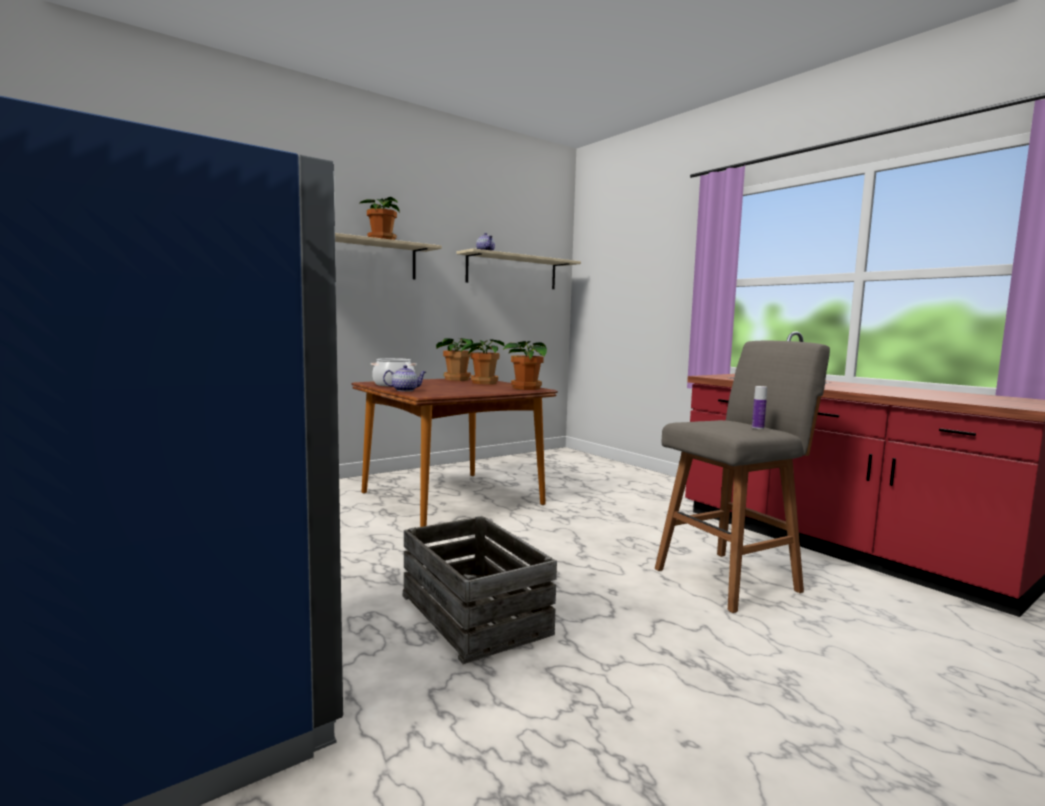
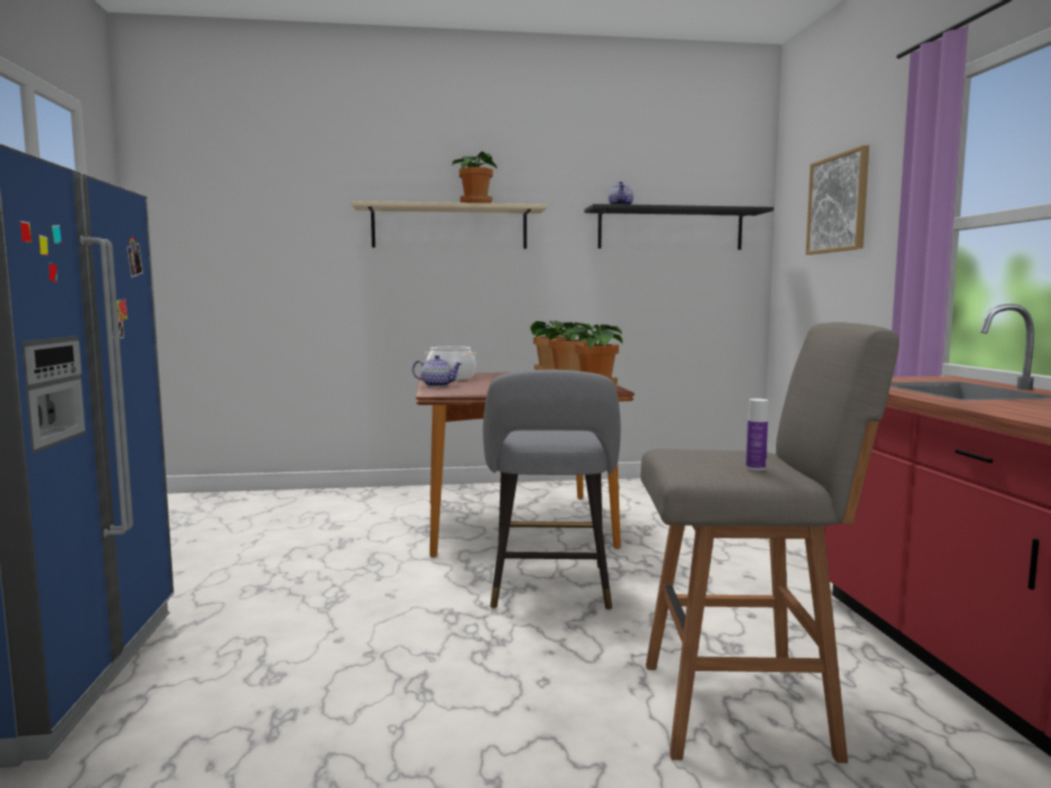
camera: 30 degrees right, 0 degrees up
(475, 614) = (350, 666): crate -> none
(512, 271) = (670, 229): beige shelf -> black shelf
(538, 537) = (550, 590): none -> grey stool
(633, 263) = (838, 204): none -> picture

